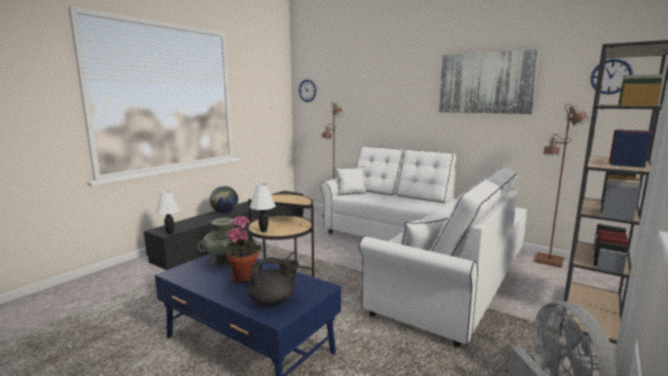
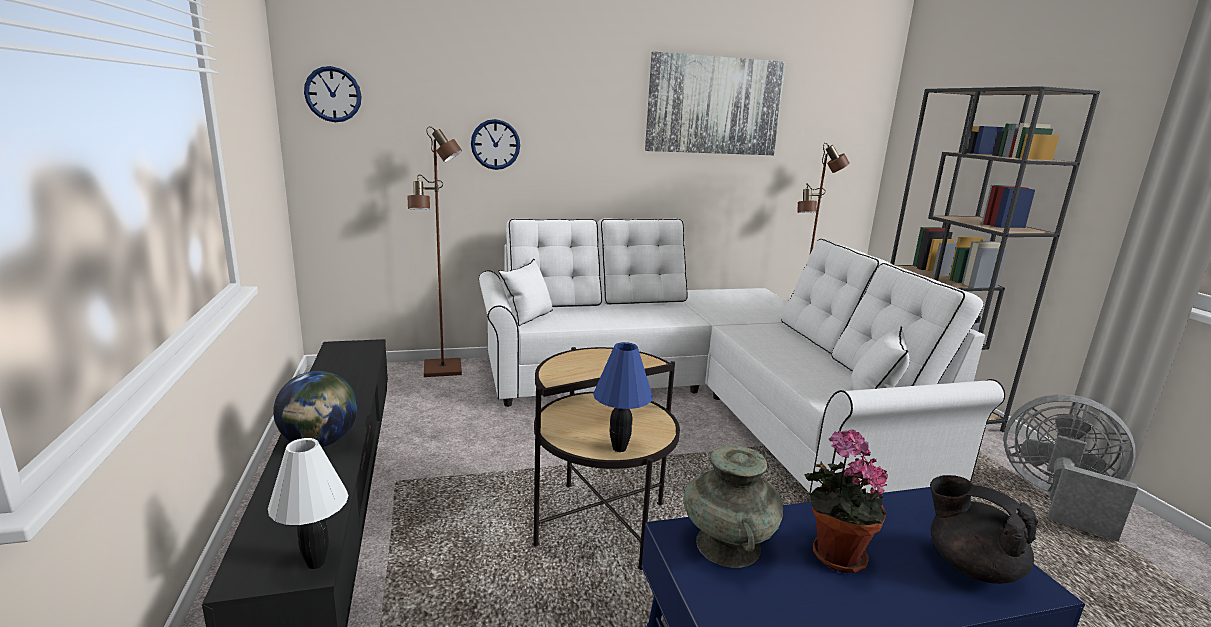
camera: 50 degrees left, 5 degrees up
(263, 231) = (620, 448): white table lamp -> blue table lamp
(273, 302) = (970, 566): black teapot -> black teapot turned 75 degrees counterclockwise
(611, 76) = (853, 108): wall clock -> wall clock (495, 144)

